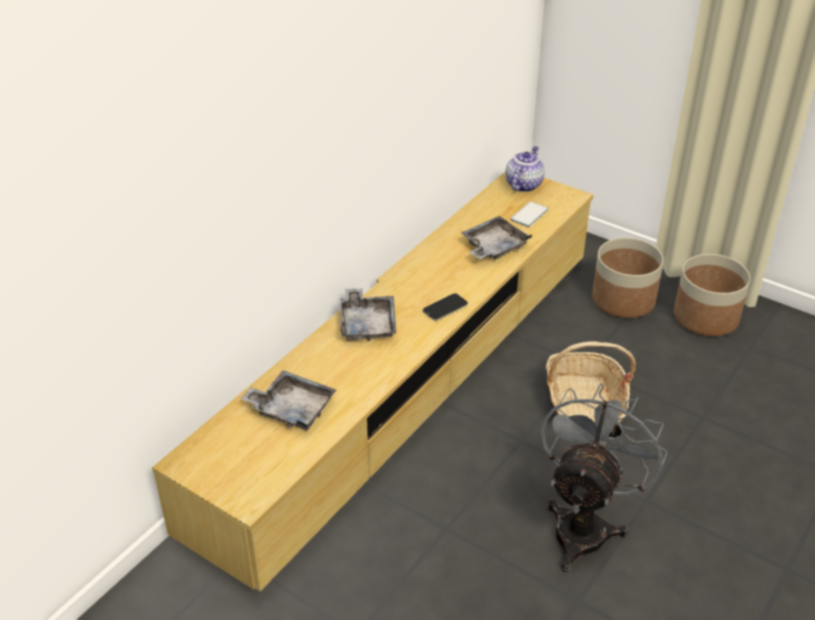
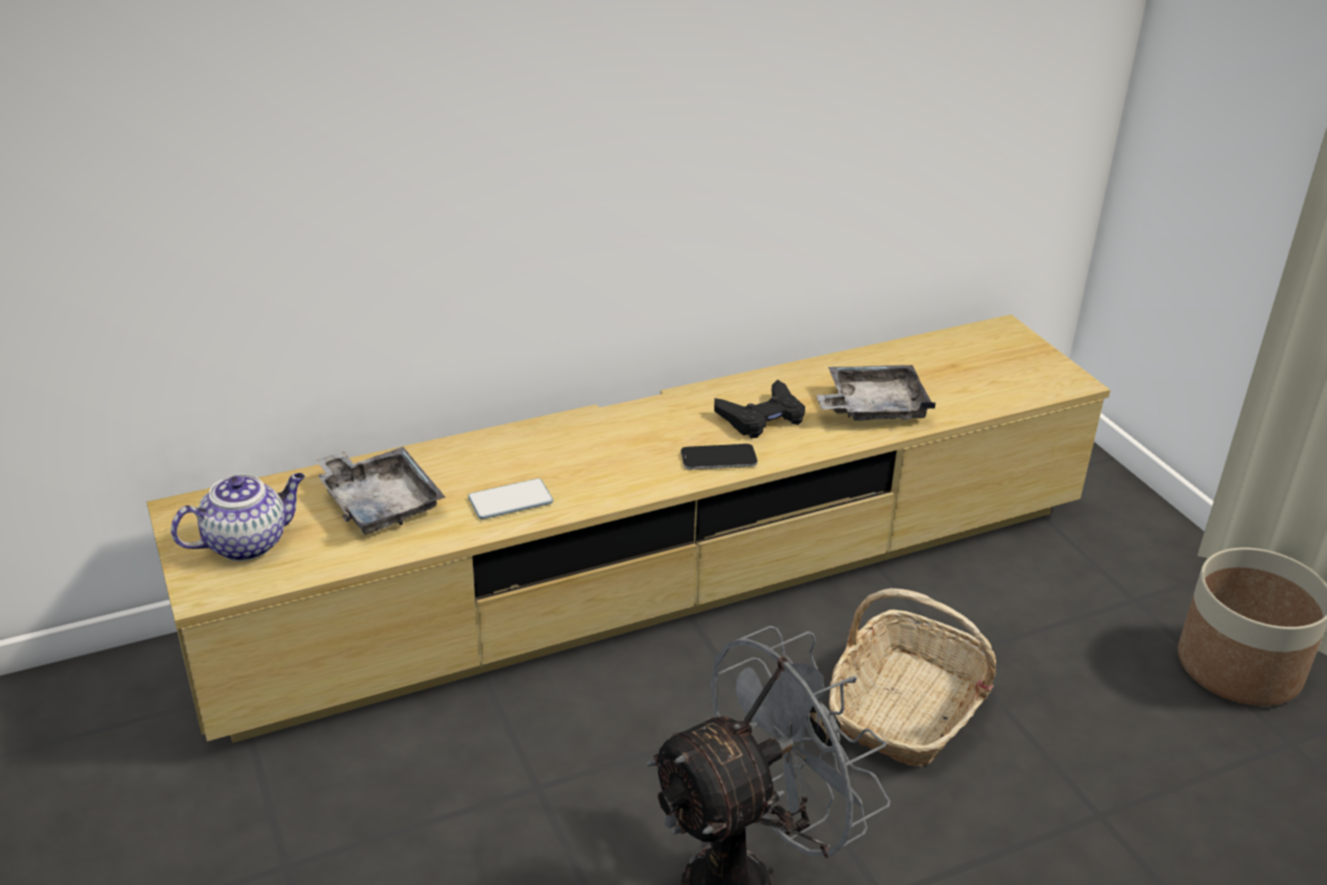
camera: 30 degrees right, 5 degrees down
(367, 324) = (588, 439): grey tray -> none
(444, 275) = (762, 417): none -> black game controller
(523, 184) = (1005, 343): teapot -> teapot (248, 543)
(529, 215) = (973, 384): phone -> phone (510, 500)
(623, 299) = (1109, 587): planter -> none

